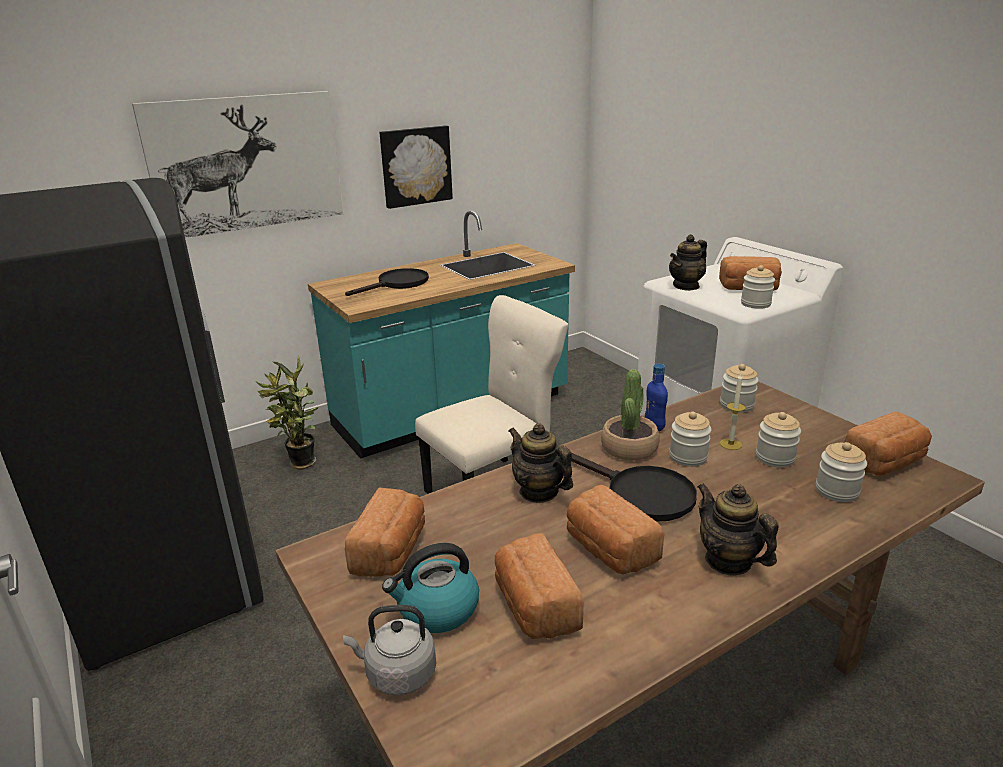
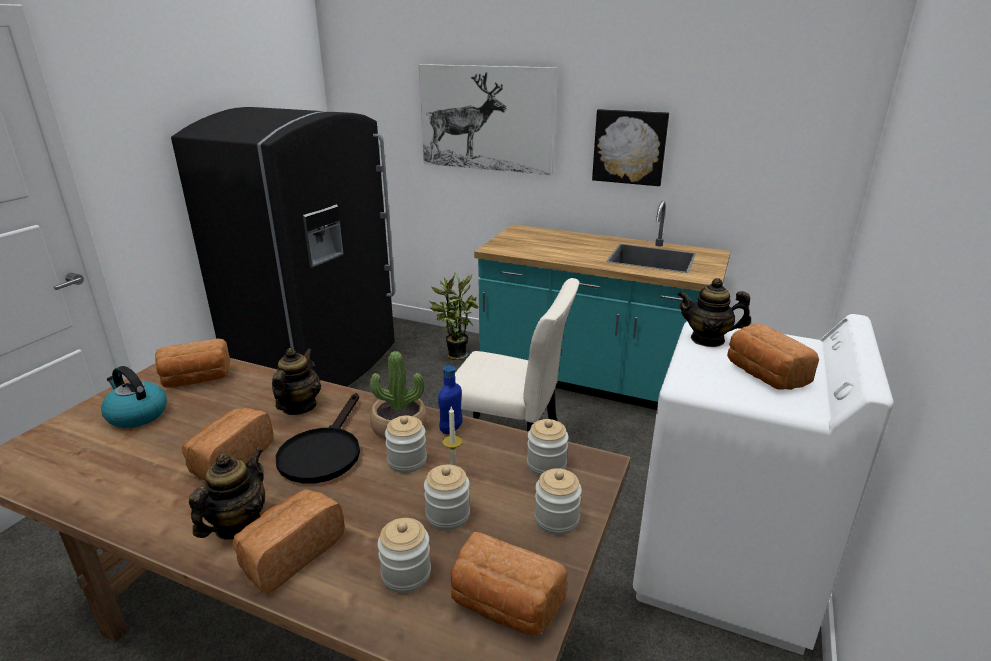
camera: 55 degrees right, 0 degrees up
(397, 284) = (554, 245): black frying pan -> none
(397, 674) = (71, 423): grey kettle -> none
(534, 607) = (147, 449): bread -> bread (290, 554)
(755, 304) = (717, 388): jar -> jar (556, 519)

